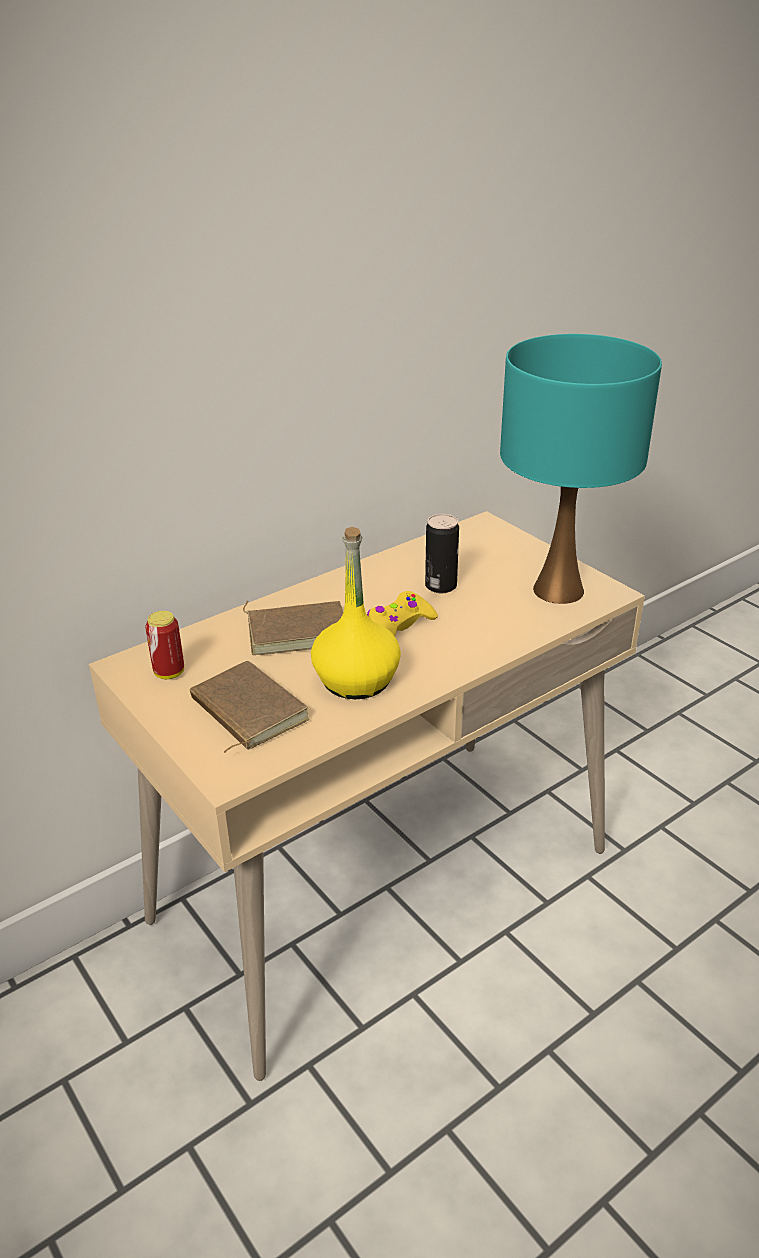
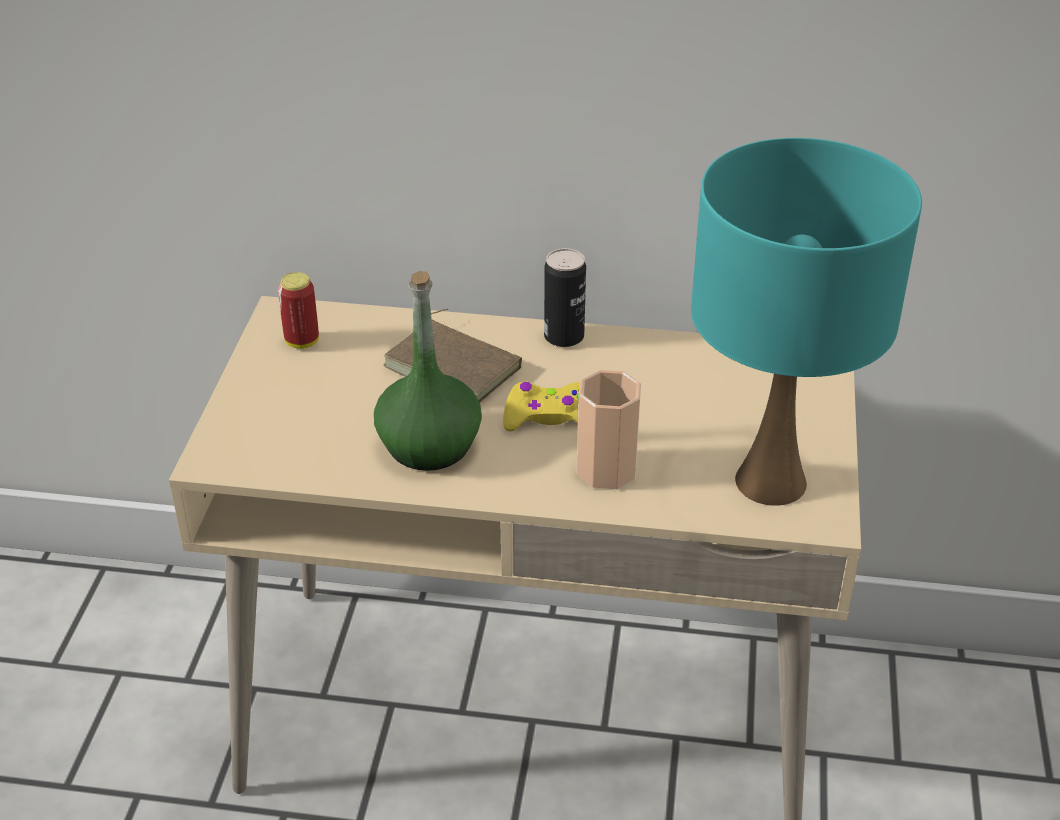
camera: 45 degrees right, 5 degrees up
(245, 711) = (304, 414): brown book -> none
(357, 680) = (429, 446): yellow bottle -> green bottle
(441, 586) = (656, 402): can -> can (564, 337)
(473, 632) = (606, 469): none -> cup

